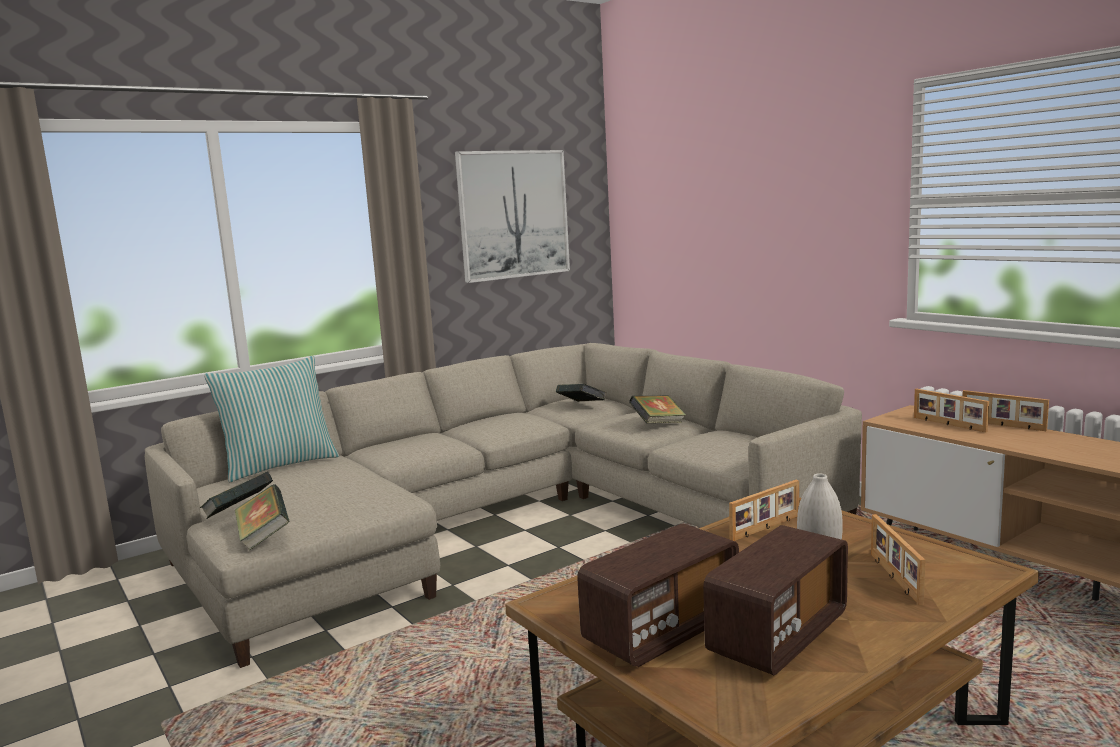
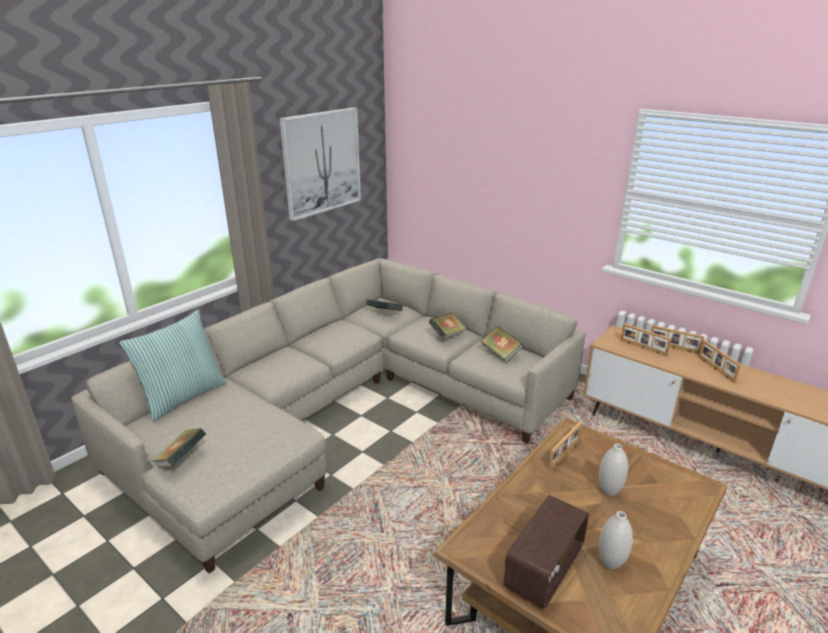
camera: 15 degrees left, 15 degrees up
(264, 536) = (214, 484): book -> book (501, 354)
(778, 636) = (610, 563): radio -> white vase
(893, 578) = (654, 499): picture frame -> picture frame (715, 369)

